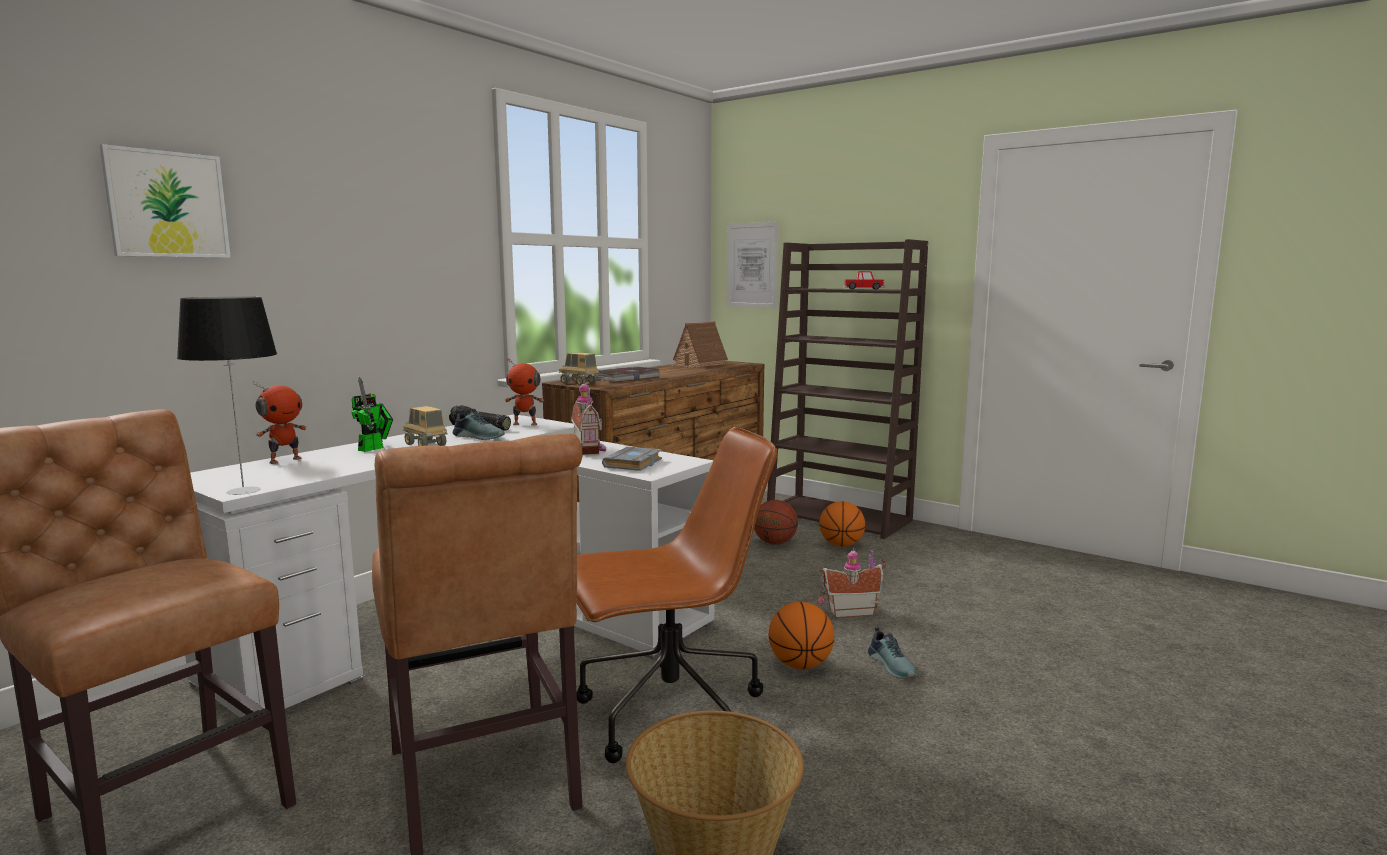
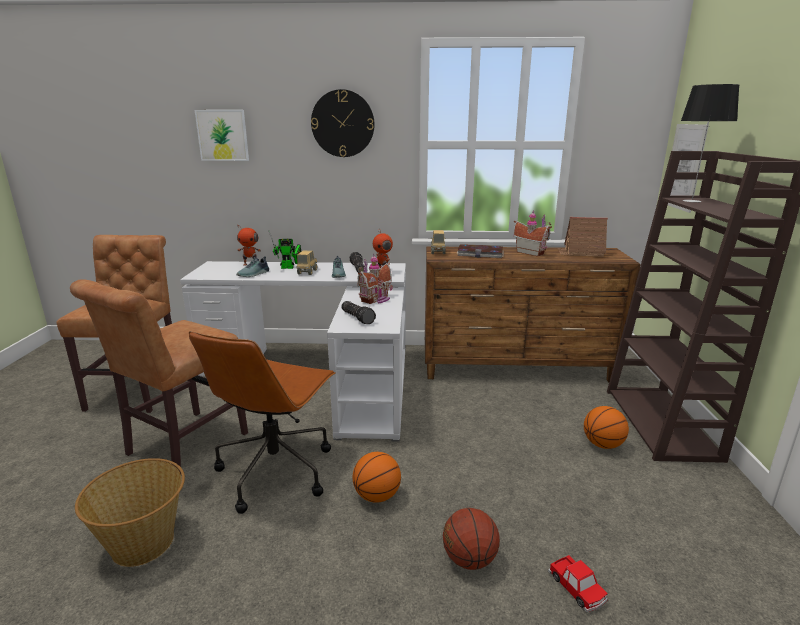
camera: 55 degrees right, 10 degrees up
(244, 490) = (197, 276): table lamp -> table lamp (692, 201)
(397, 199) = (343, 123): none -> wall clock
(634, 464) = (358, 318): grey book -> flashlight
(667, 715) = (276, 470): brown office chair -> brown office chair turned 75 degrees clockwise
(774, 543) = (557, 415): basketball -> basketball (469, 559)
(849, 611) = (483, 489): toy house -> toy house (531, 252)
(863, 289) = (724, 210): toy car -> toy car (576, 588)
(893, 665) = (417, 540): shoe -> shoe (254, 274)

